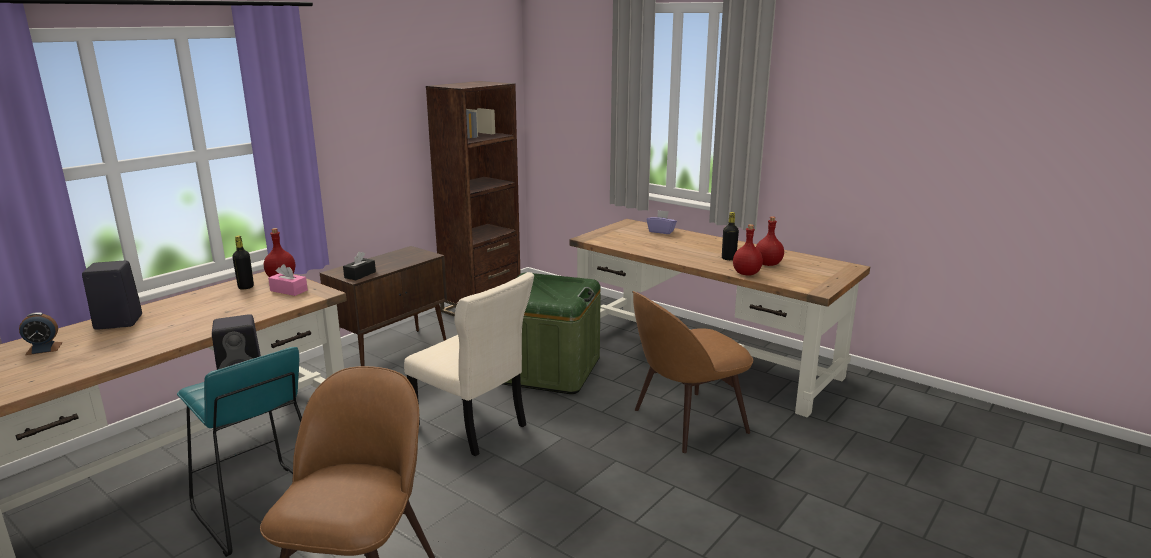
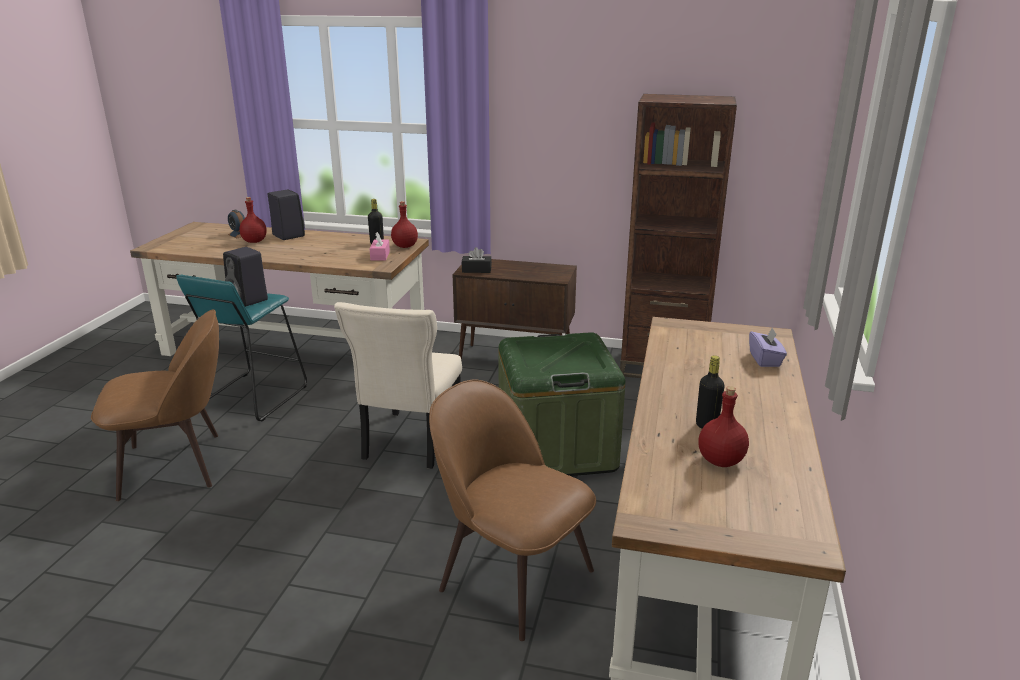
camera: 65 degrees right, 5 degrees up
(747, 274) = (653, 449): red bottle -> red bottle (254, 241)

